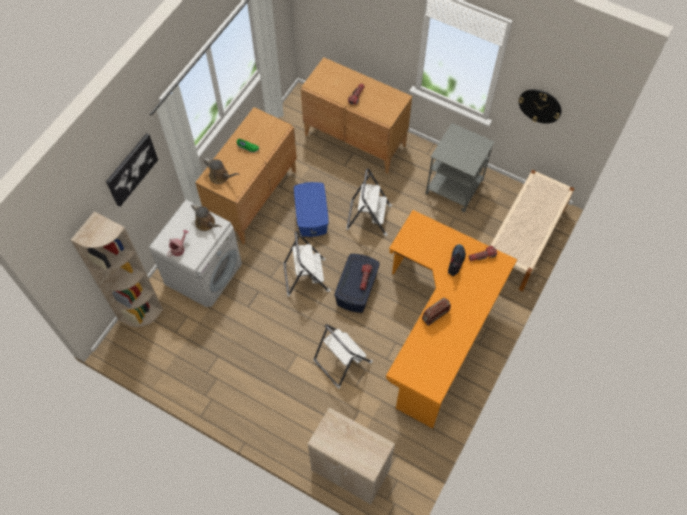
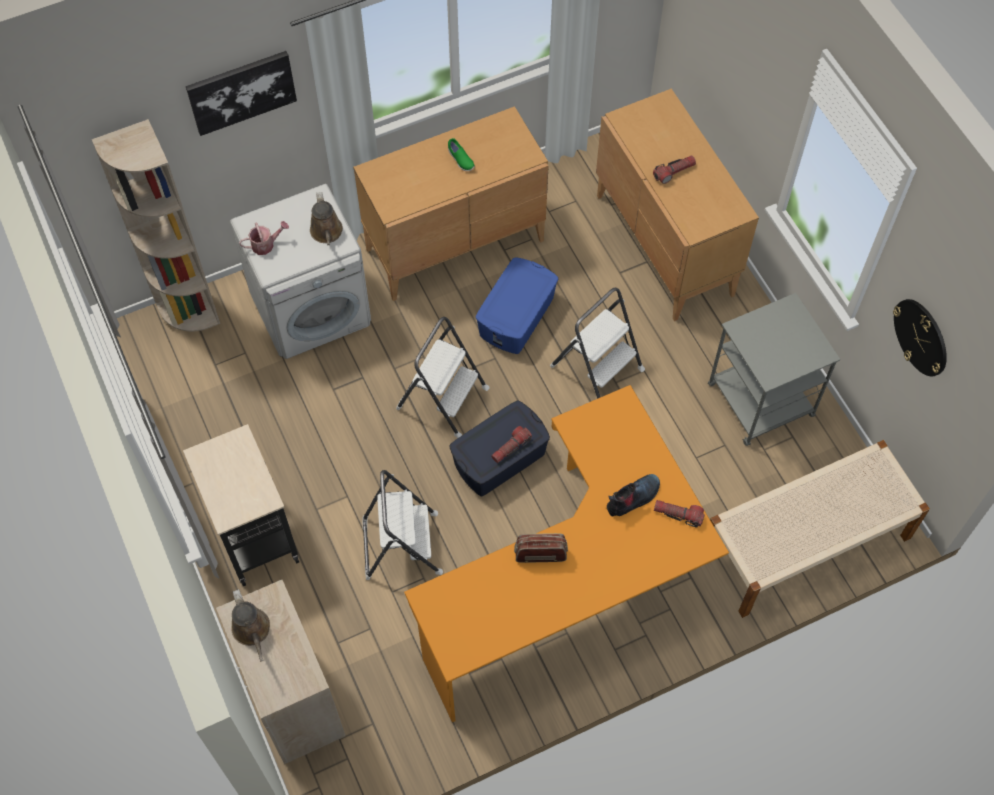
camera: 35 degrees right, 0 degrees up
(220, 176) = (393, 178): brown watering can -> brown watering can (252, 631)
(264, 404) = (253, 535): none -> cart

